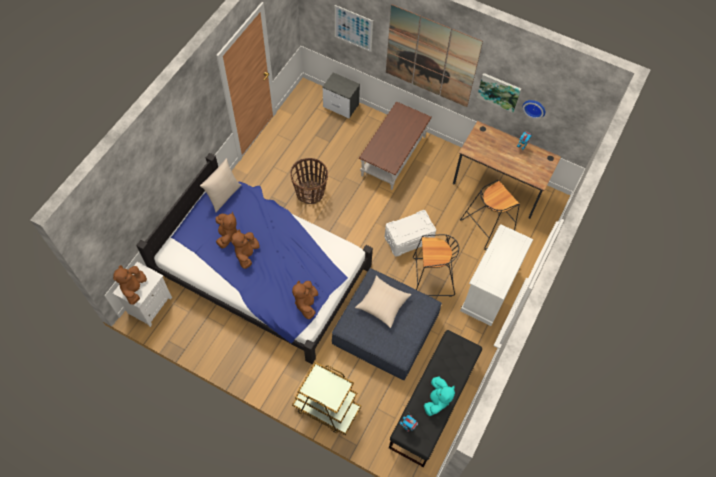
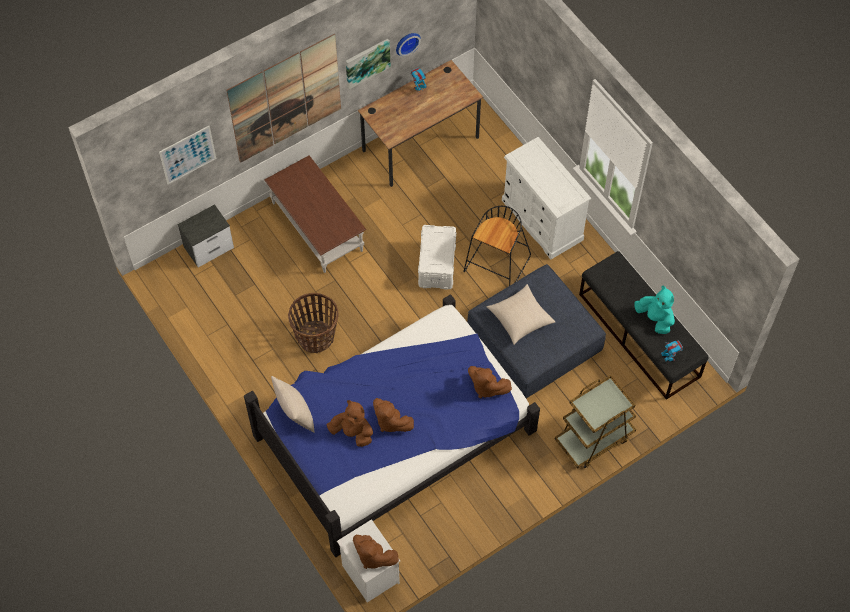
camera: 60 degrees left, 0 degrees up
(487, 225) = (464, 181): black stool -> none

